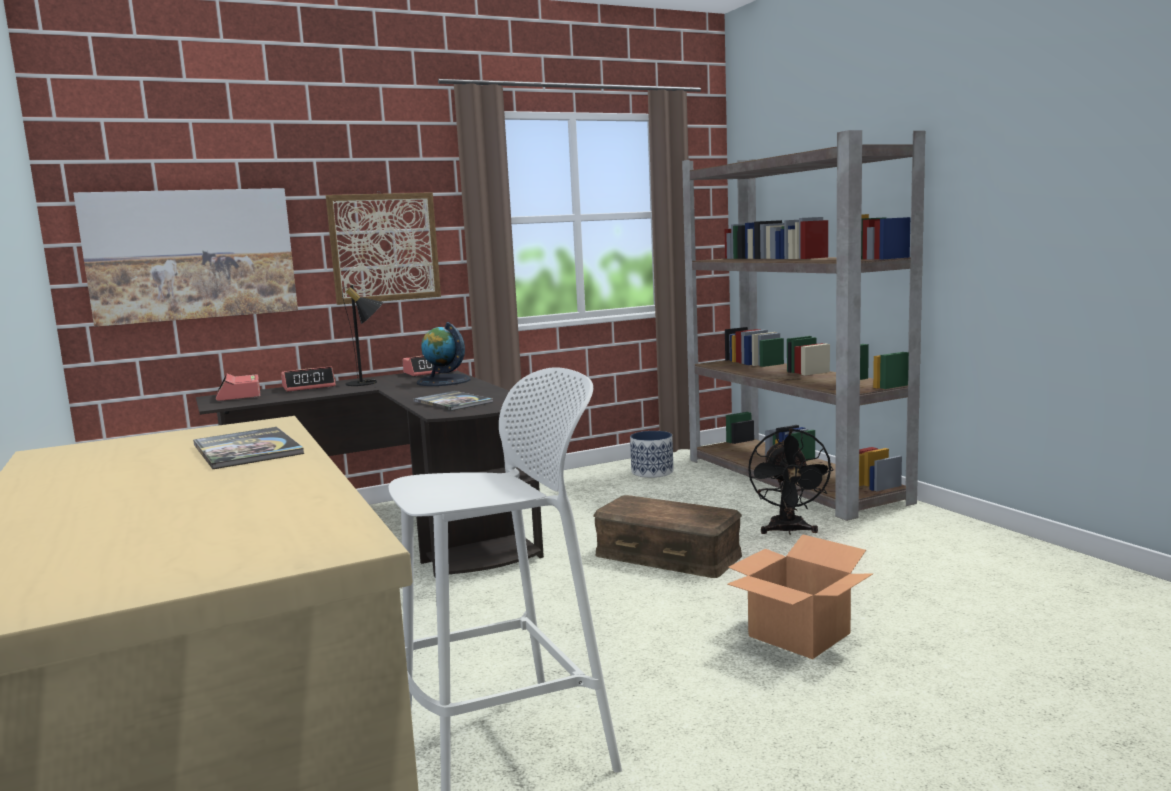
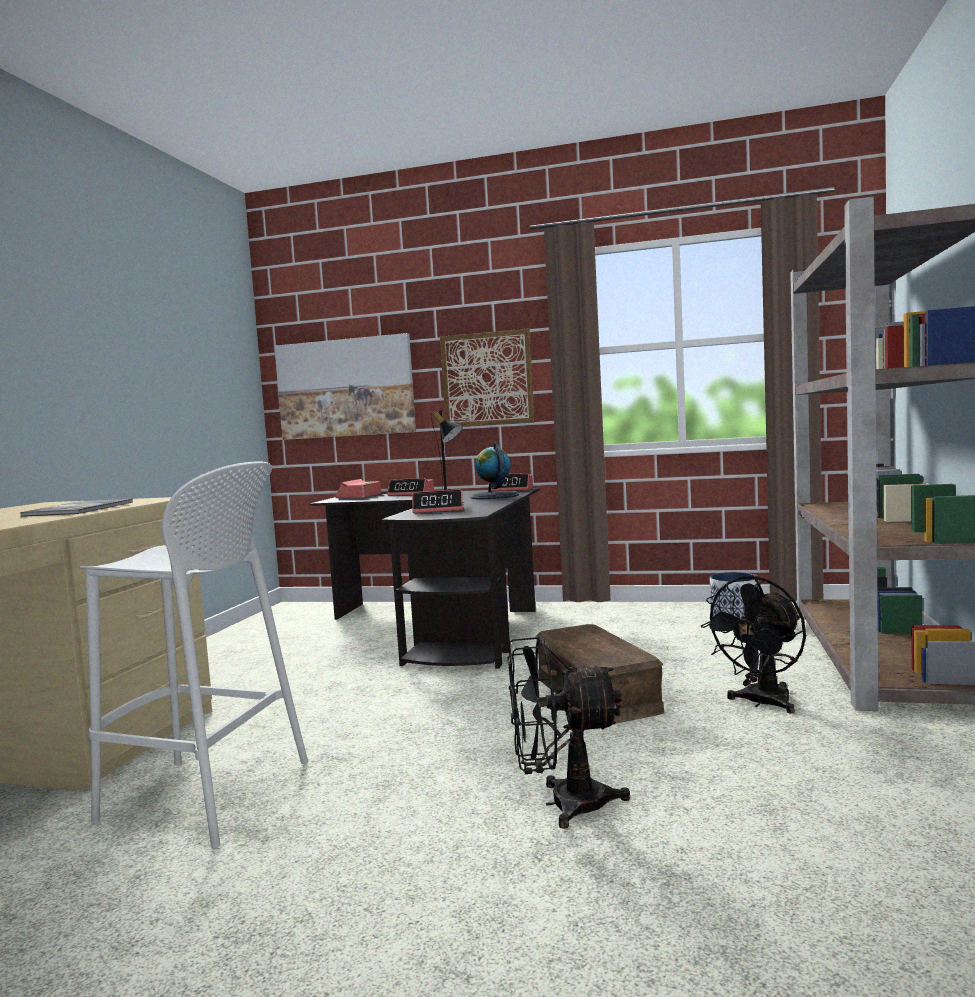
camera: 40 degrees right, 5 degrees down
(453, 402) = (438, 510): book -> alarm clock
(800, 635) = (563, 804): cardboard box -> black fan

